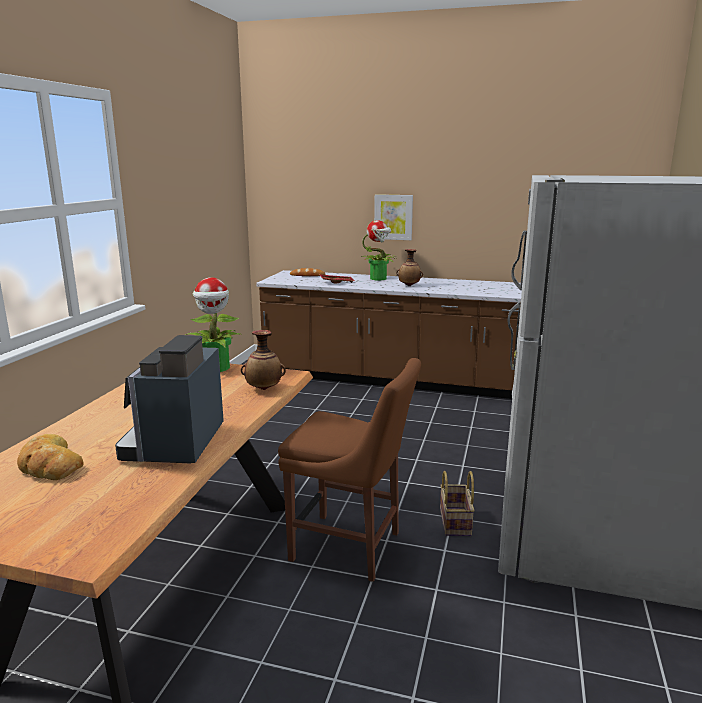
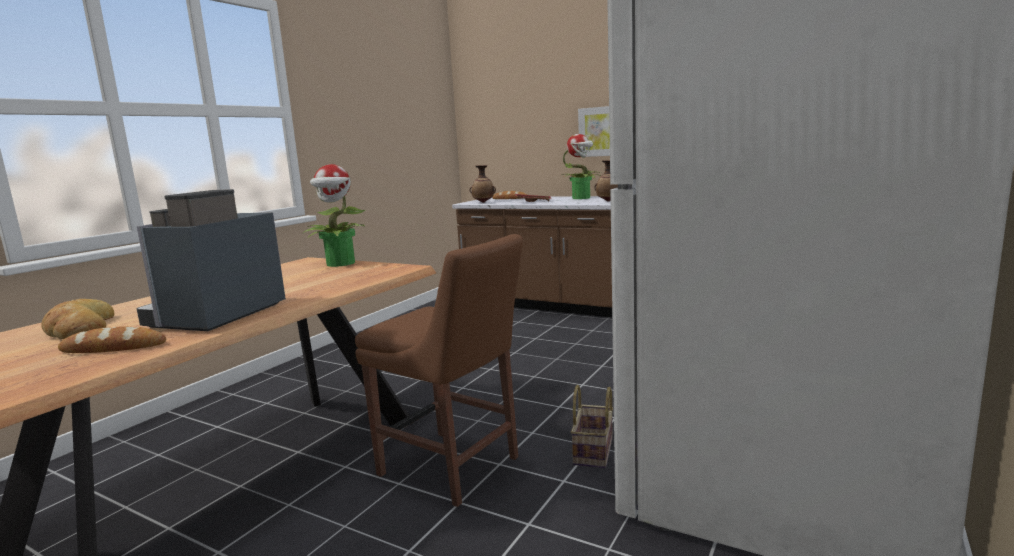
camera: 15 degrees right, 5 degrees down
(122, 488) = (113, 348): none -> bread
(264, 389) = (365, 278): vase -> vase (483, 202)

